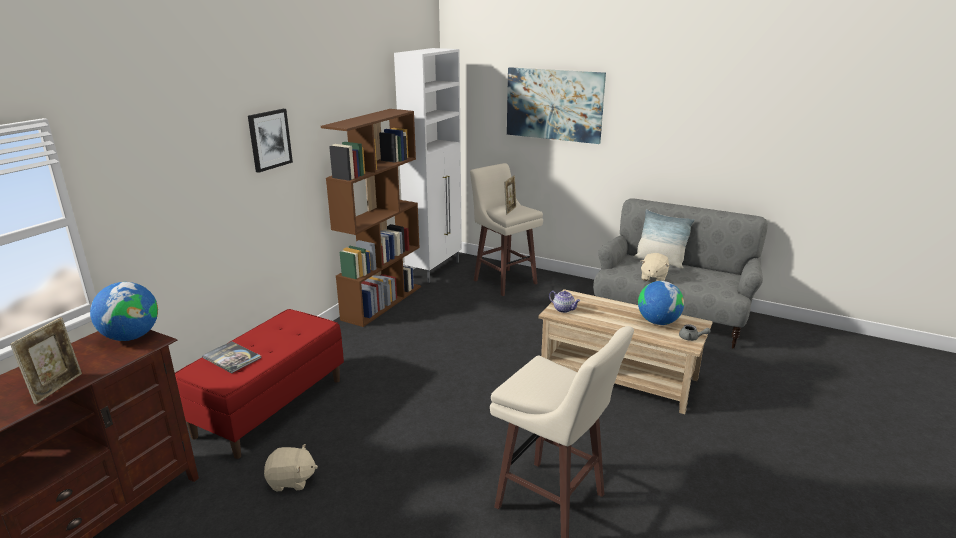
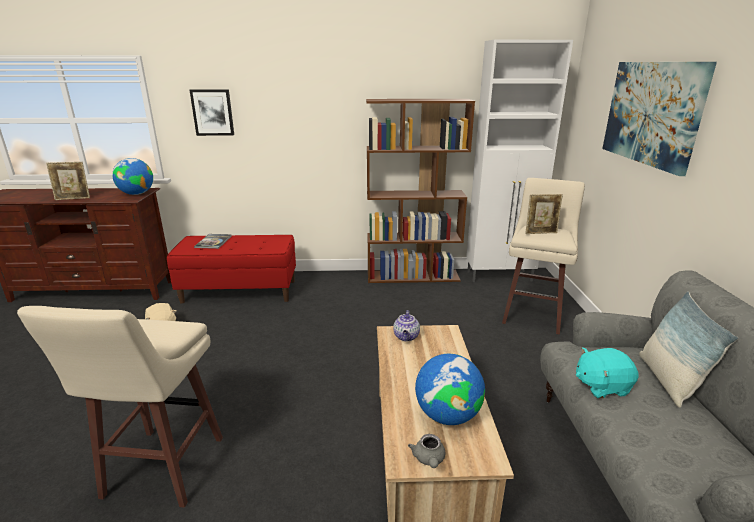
camera: 60 degrees right, 0 degrees up
(269, 139) = (312, 101): picture -> picture (212, 112)
(653, 278) = (601, 386): beige plush toy -> turquoise plush toy

